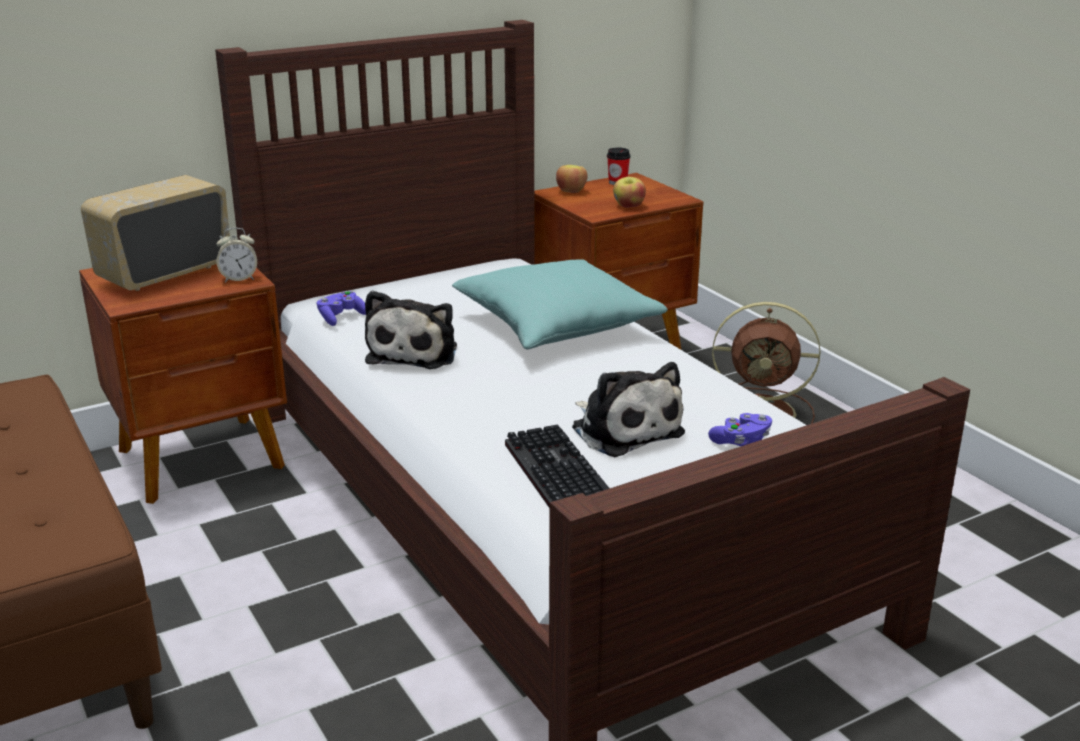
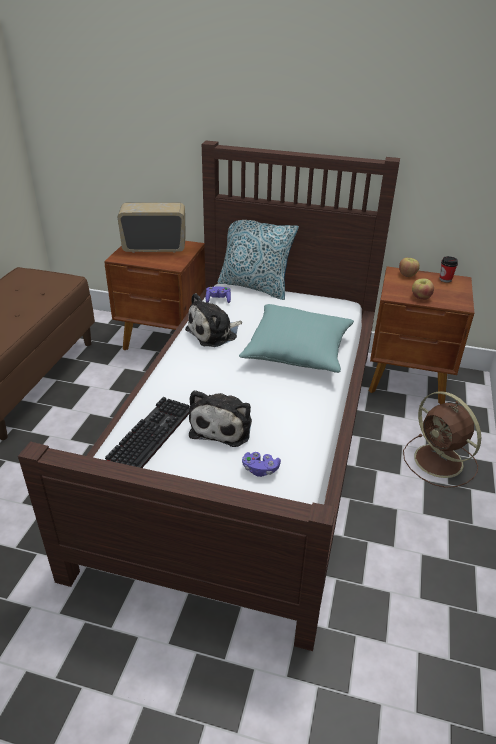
camera: 45 degrees right, 10 degrees up
(239, 279) = (173, 262): alarm clock -> none
(359, 288) = (255, 287): none -> pillow

